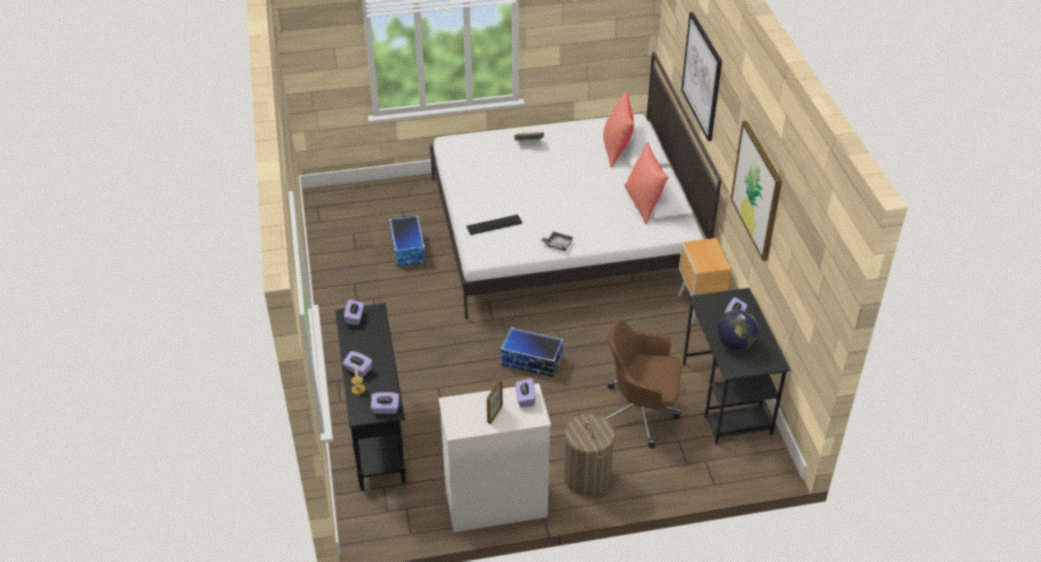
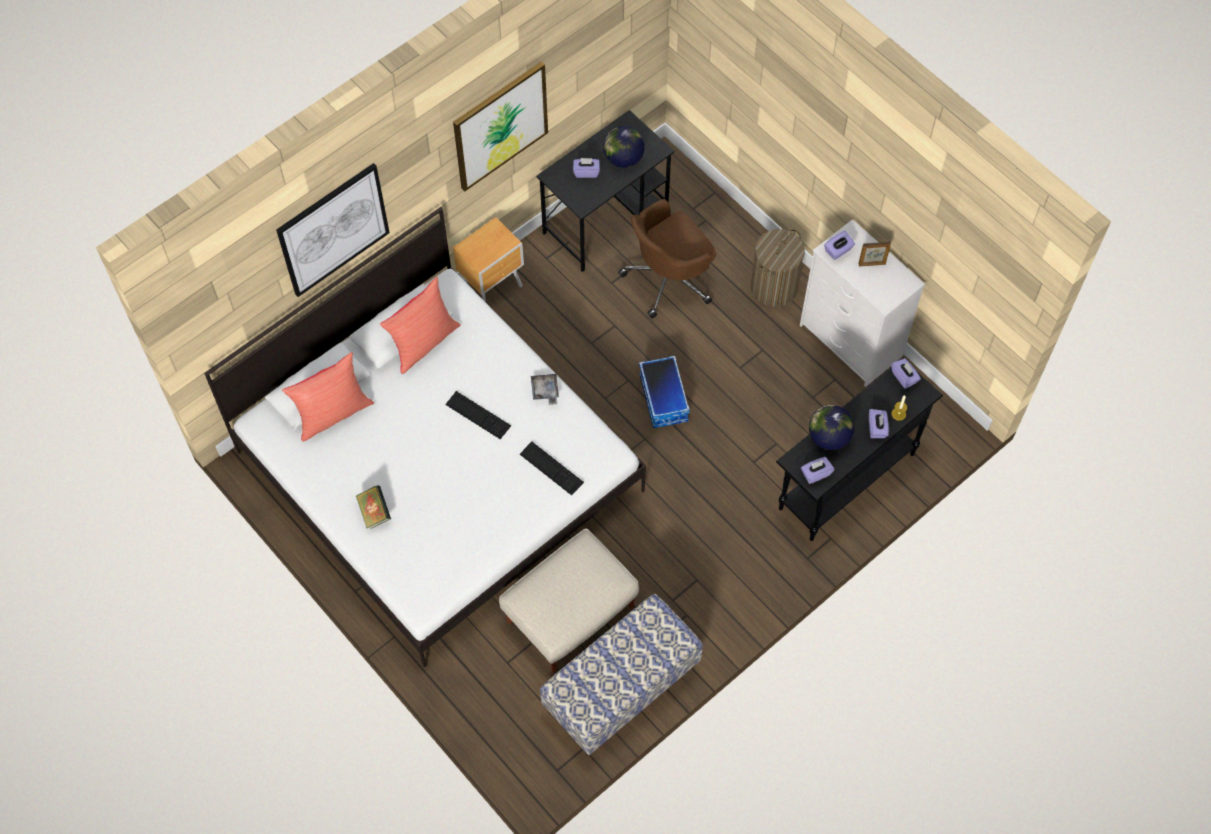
camera: 120 degrees left, 20 degrees up
(338, 251) = (621, 689): none -> bench
(376, 338) = (828, 437): none -> globe
(409, 249) = (571, 613): storage box -> beige ottoman
(564, 207) = (478, 415): none -> keyboard
(641, 412) = (669, 279): brown office chair -> brown office chair turned 75 degrees clockwise

